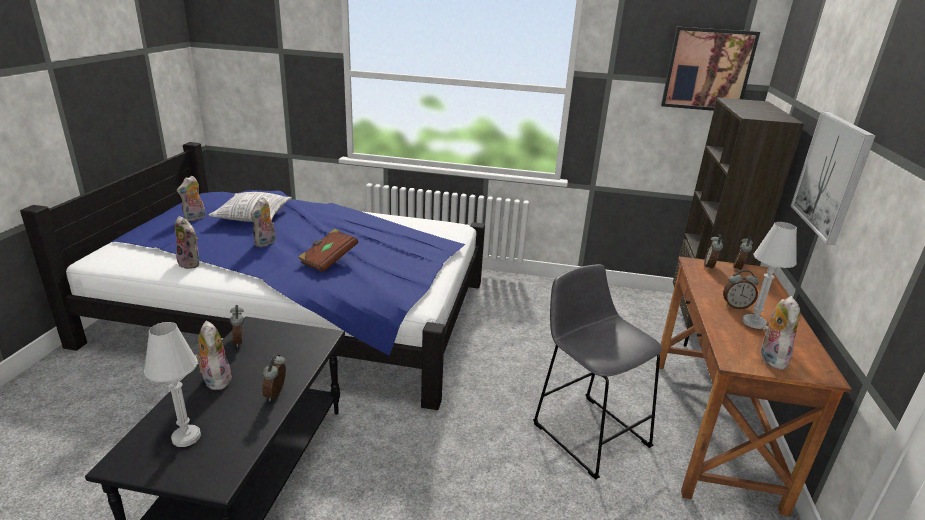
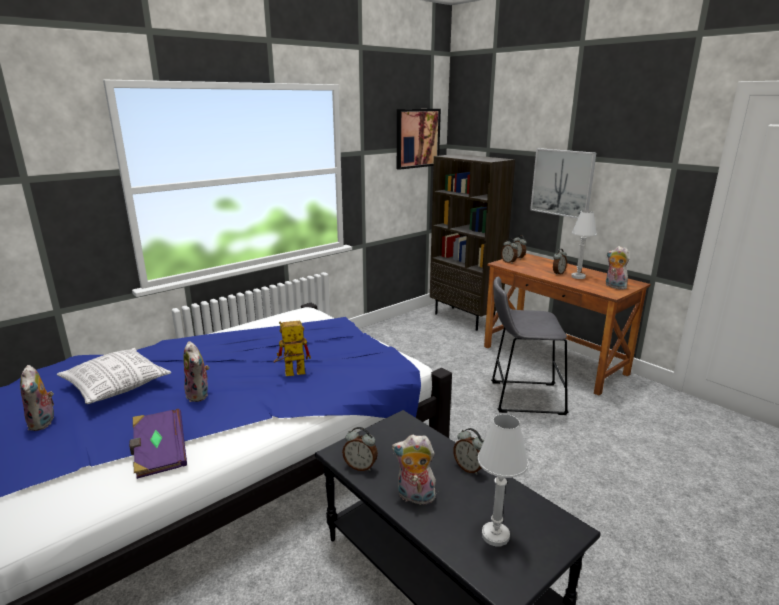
camera: 50 degrees left, 5 degrees down
(191, 263) = (159, 454): plush toy -> purple book
(328, 260) = (290, 374): brown book -> toy robot

